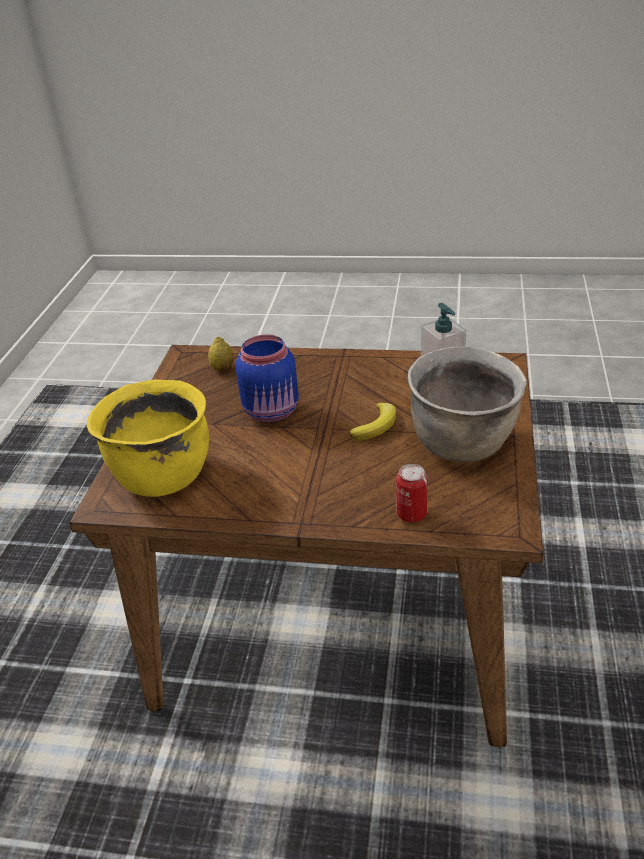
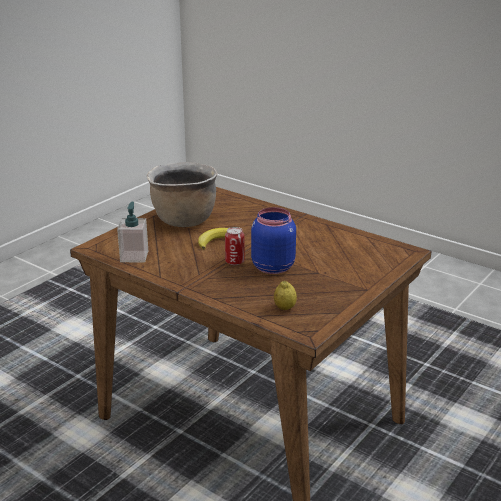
camera: 155 degrees left, 10 degrees down
(162, 475) = (366, 255): yellow cooking pot -> none
(411, 514) = (245, 205): can -> can (234, 262)

